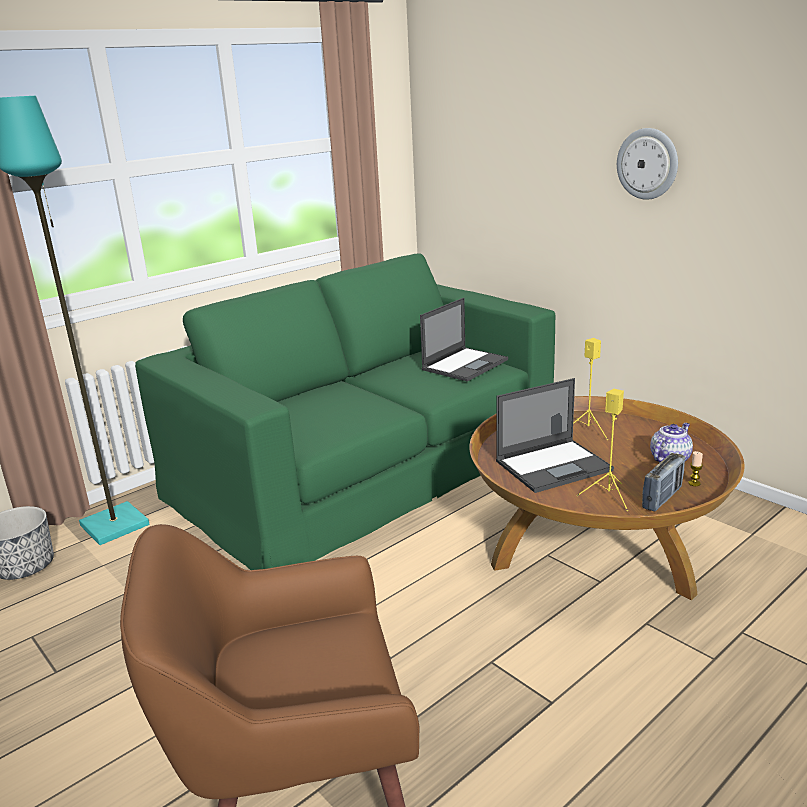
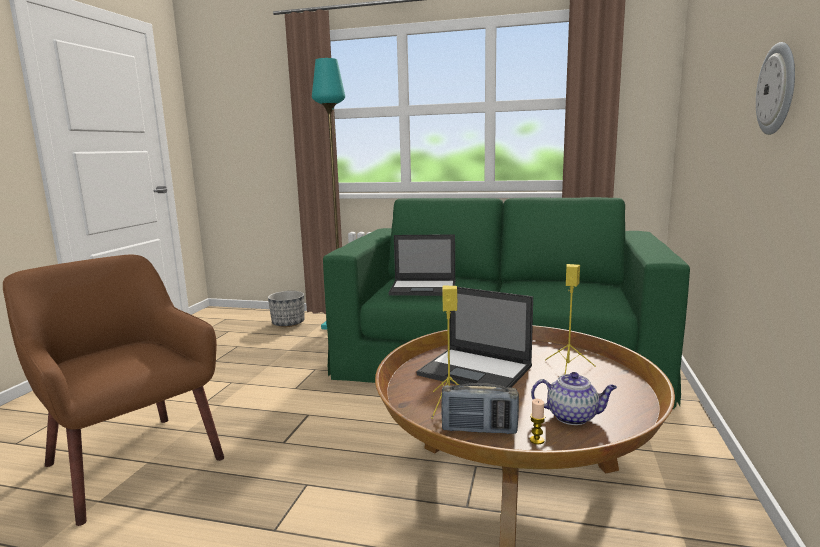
camera: 55 degrees right, 10 degrees down
(465, 364) = (584, 295): laptop -> laptop (424, 288)

